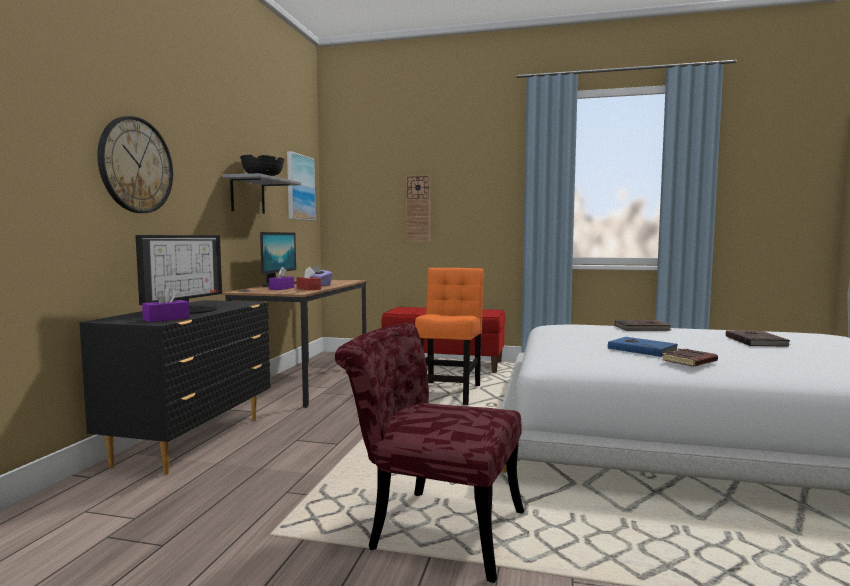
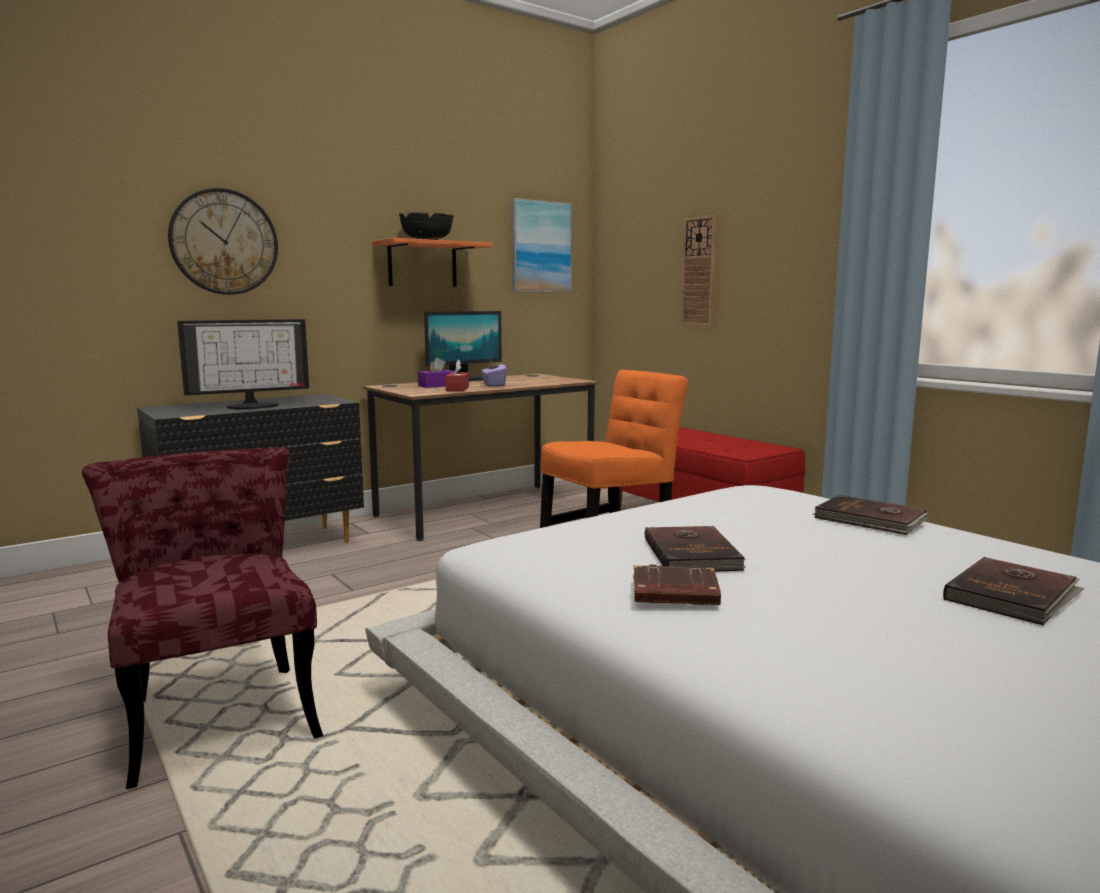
camera: 40 degrees right, 5 degrees up
(166, 319) = (191, 412): purple tissue box -> none
(247, 195) = (422, 264): grey shelf -> orange shelf
(641, 349) = (693, 553): blue book -> brown book

